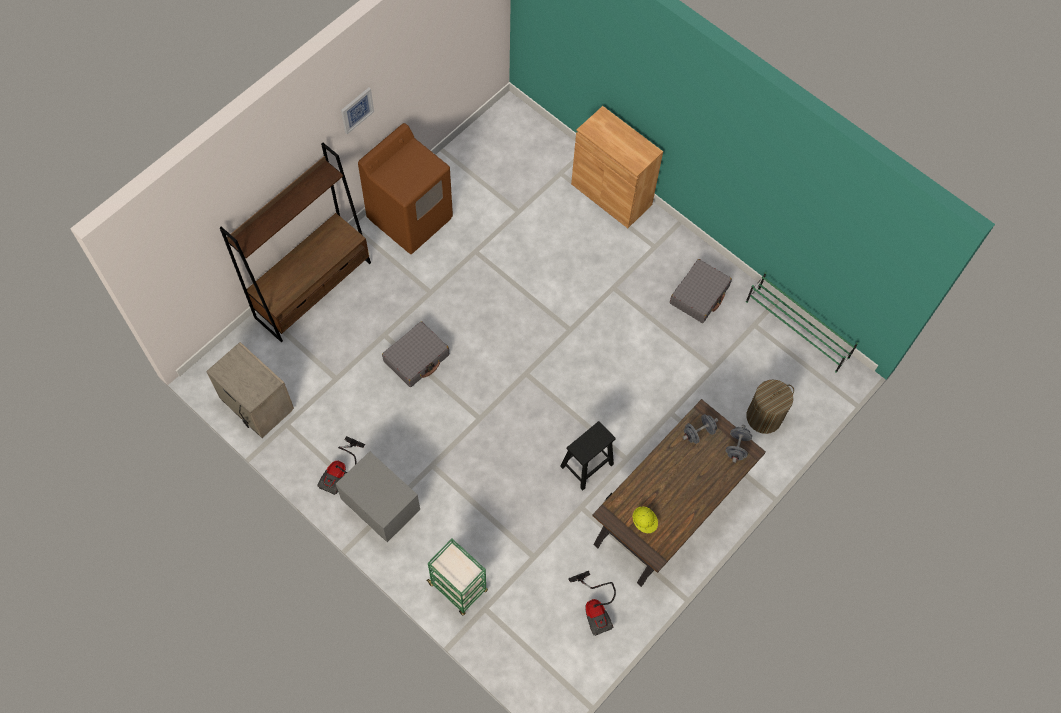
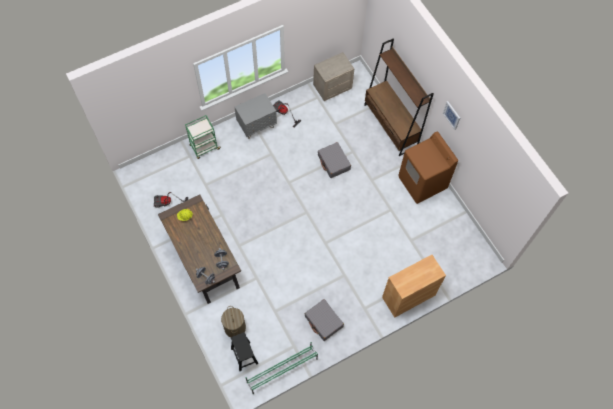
camera: 110 degrees right, 0 degrees up
(587, 464) = (243, 225): black stool -> black stool (244, 356)

